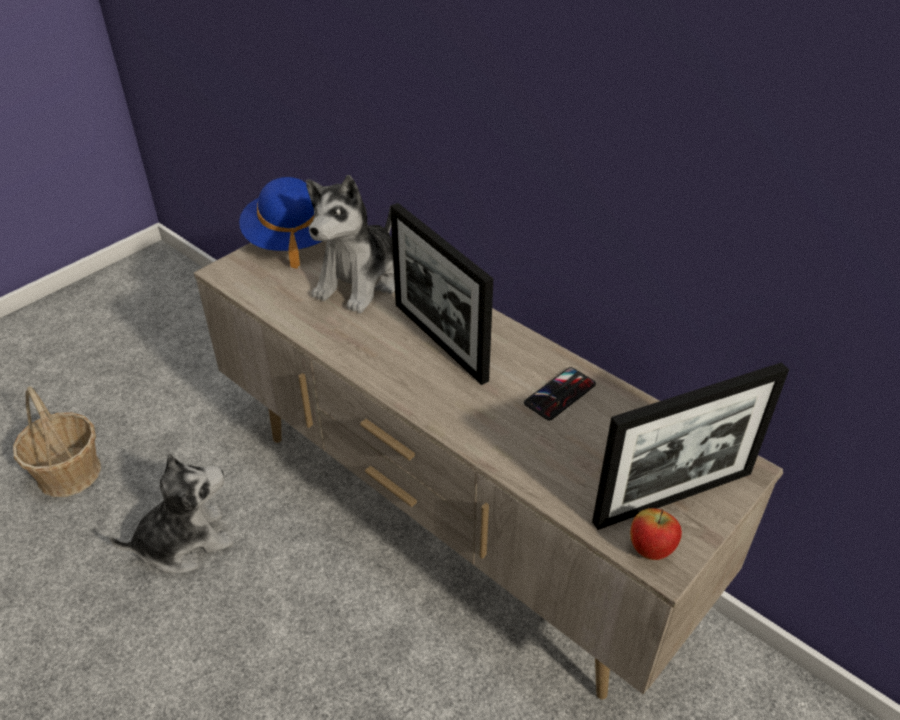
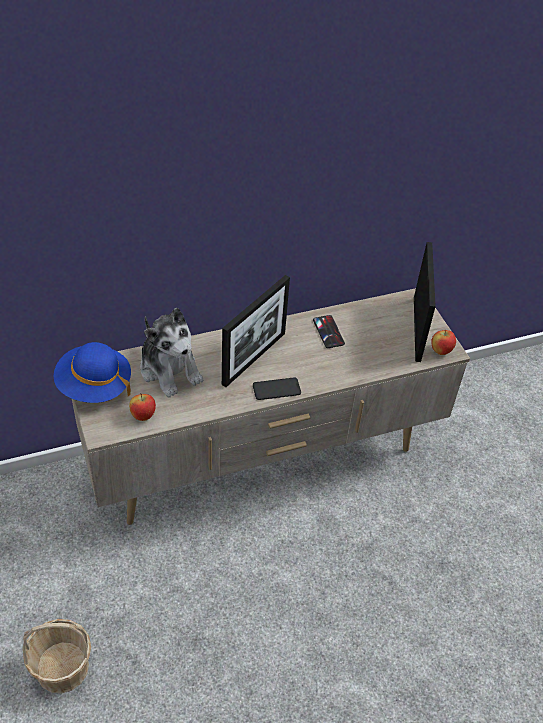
camera: 65 degrees left, 5 degrees up
(185, 542) = (184, 607): plush toy -> none
(269, 290) = (143, 416): none -> apple
(398, 383) = (276, 389): none -> phone
(440, 341) = (254, 358): picture frame -> picture frame turned 45 degrees counterclockwise

